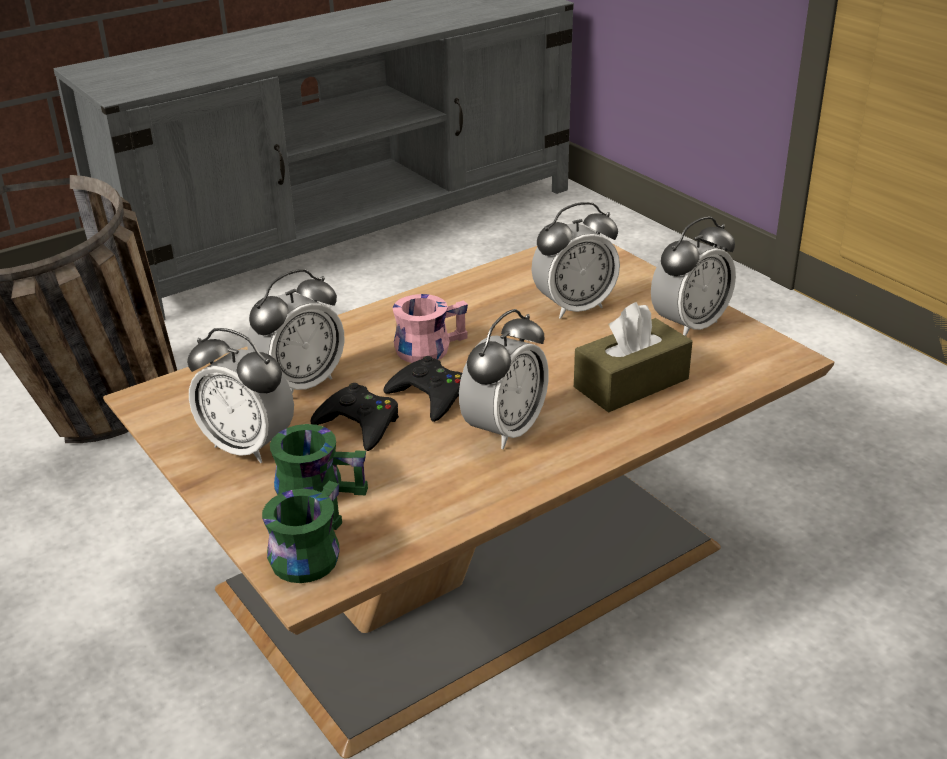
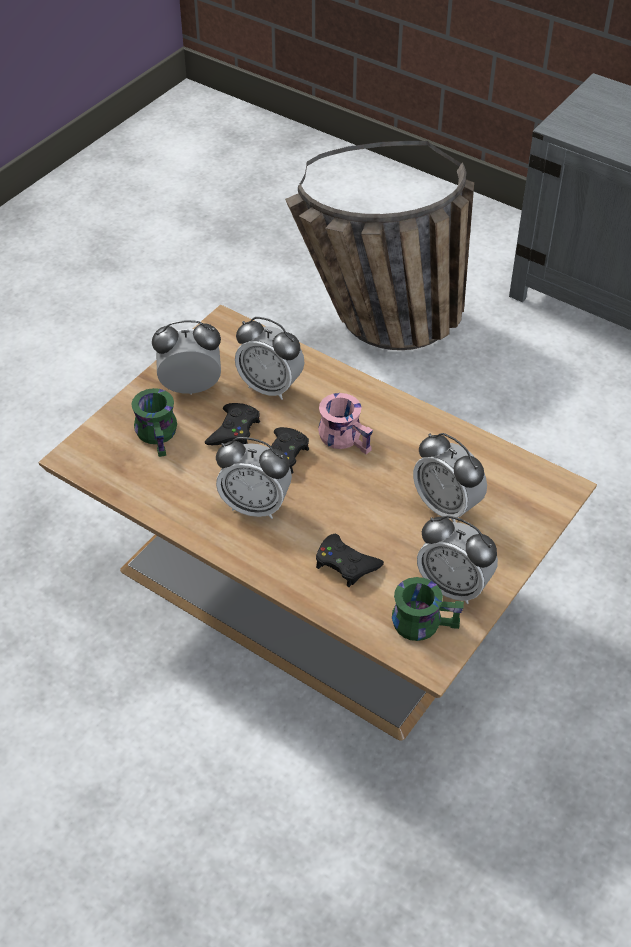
camera: 70 degrees right, 15 degrees up
(248, 446) = (191, 387): alarm clock -> alarm clock turned 75 degrees clockwise
(306, 551) = (99, 448): green mug -> green mug (424, 620)
(631, 383) = (345, 564): brown tissue box -> black game controller

